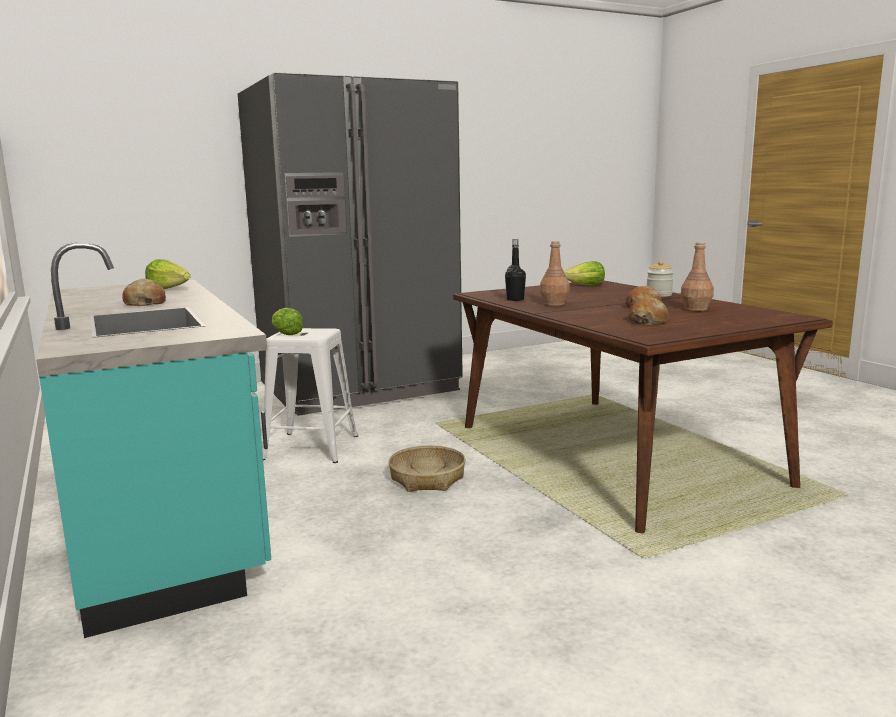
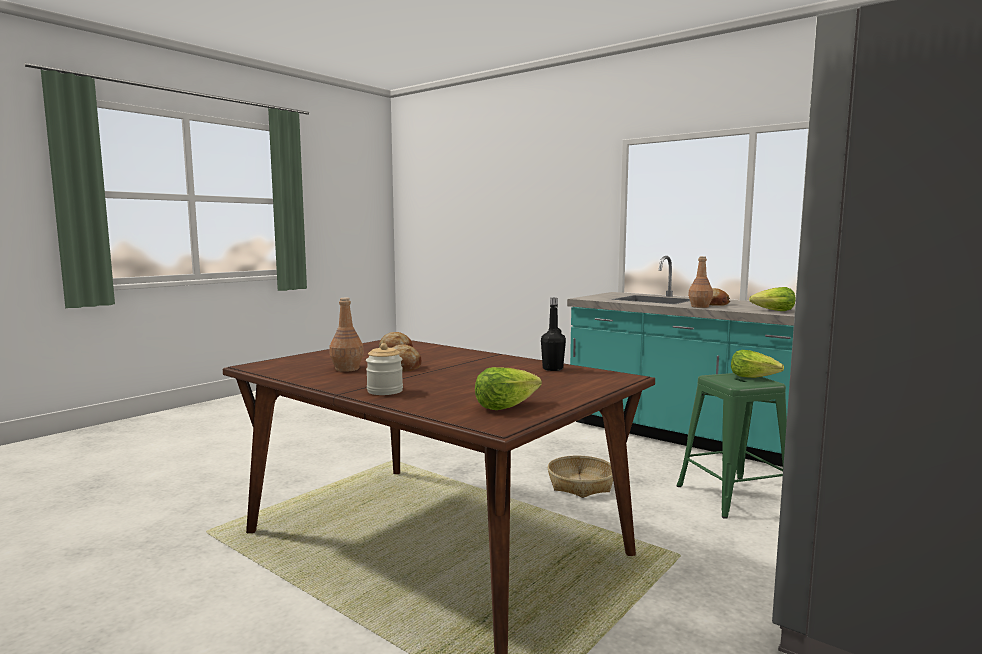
camera: 155 degrees right, 5 degrees down
(311, 447) = (732, 496): white stool -> green stool
(554, 304) = (499, 365): brown bottle -> brown bottle (699, 306)

